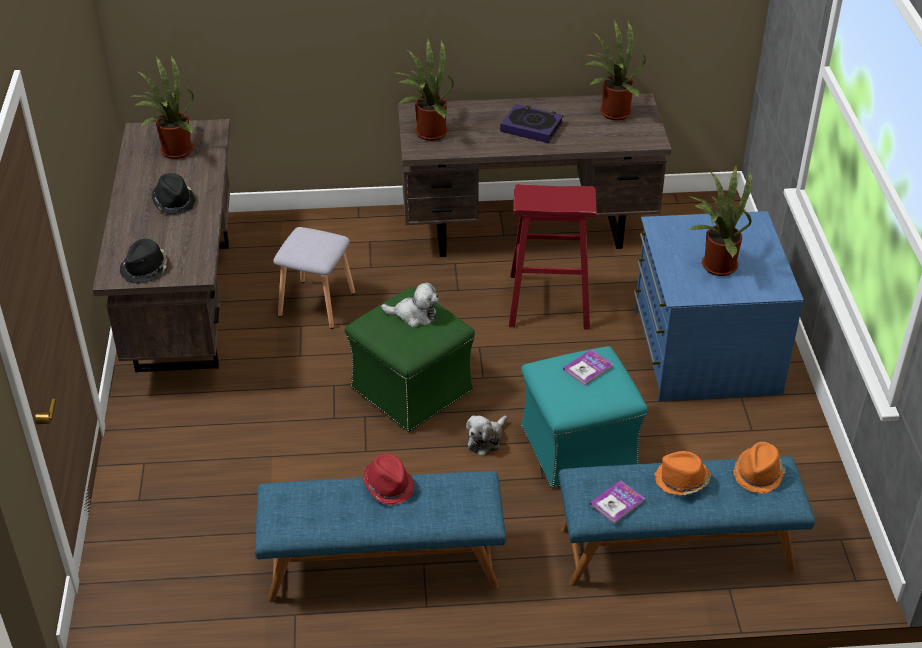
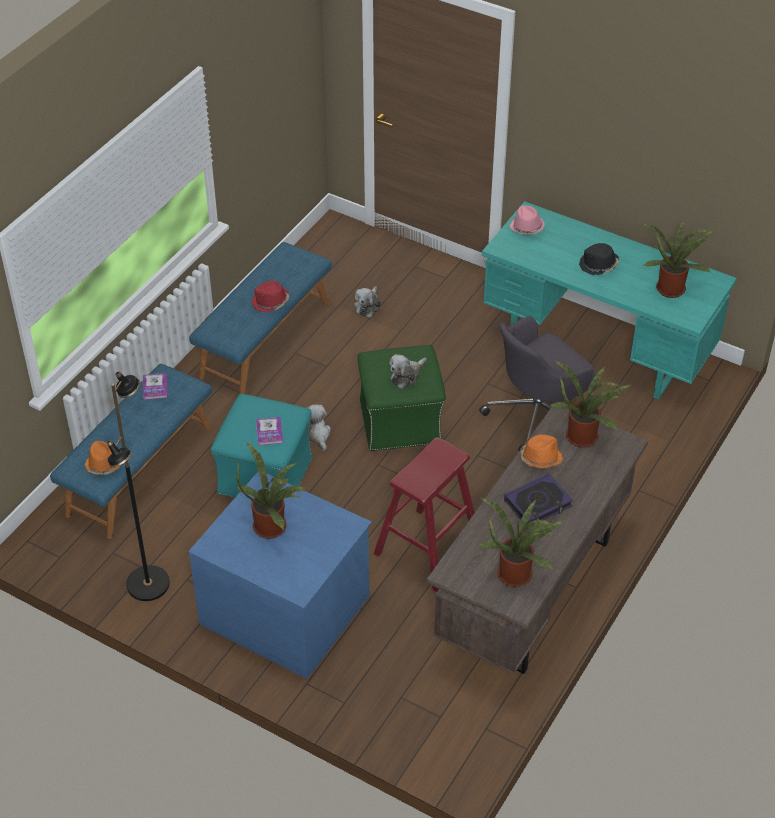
camera: 125 degrees right, 5 degrees up
(145, 269) = (526, 228): black hat -> pink hat
(183, 304) = (598, 349): brown desk -> turquoise desk
(247, 504) = (368, 306): none -> plush toy
(317, 305) = (538, 415): grey stool -> grey office chair
(681, 481) = (139, 425): orange hat -> orange hat (540, 458)
(787, 452) = (149, 584): none -> black floor lamp

